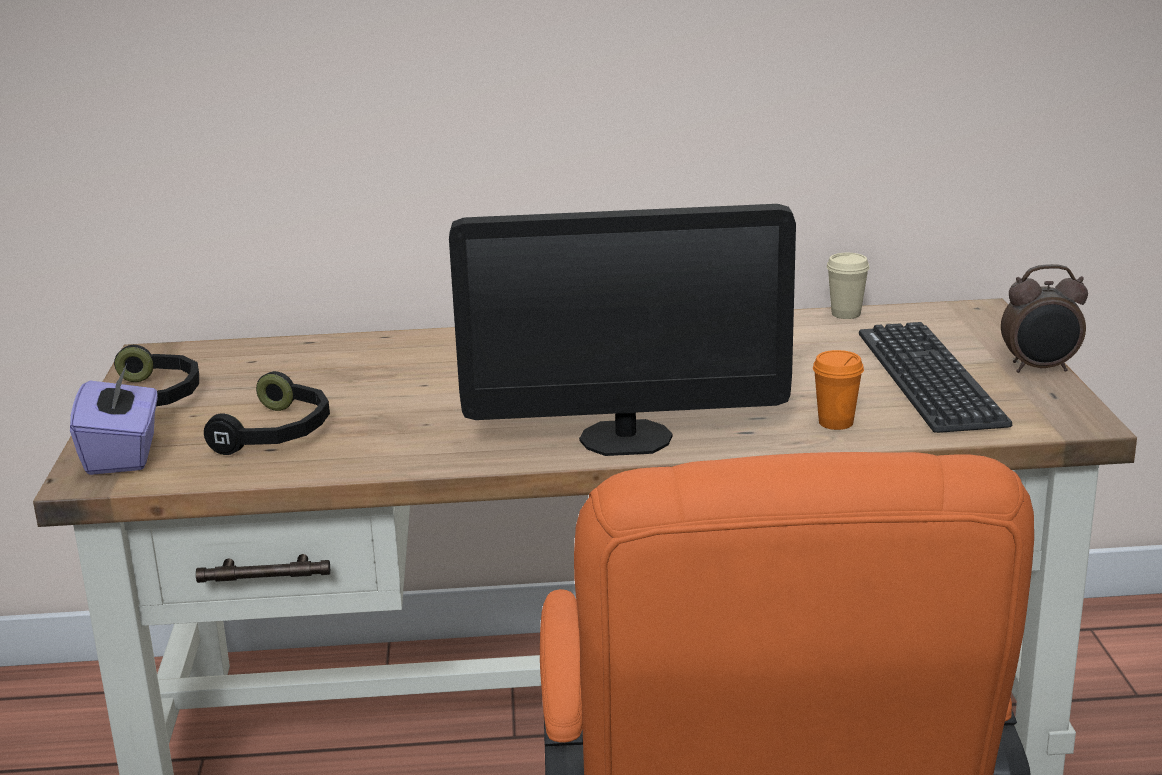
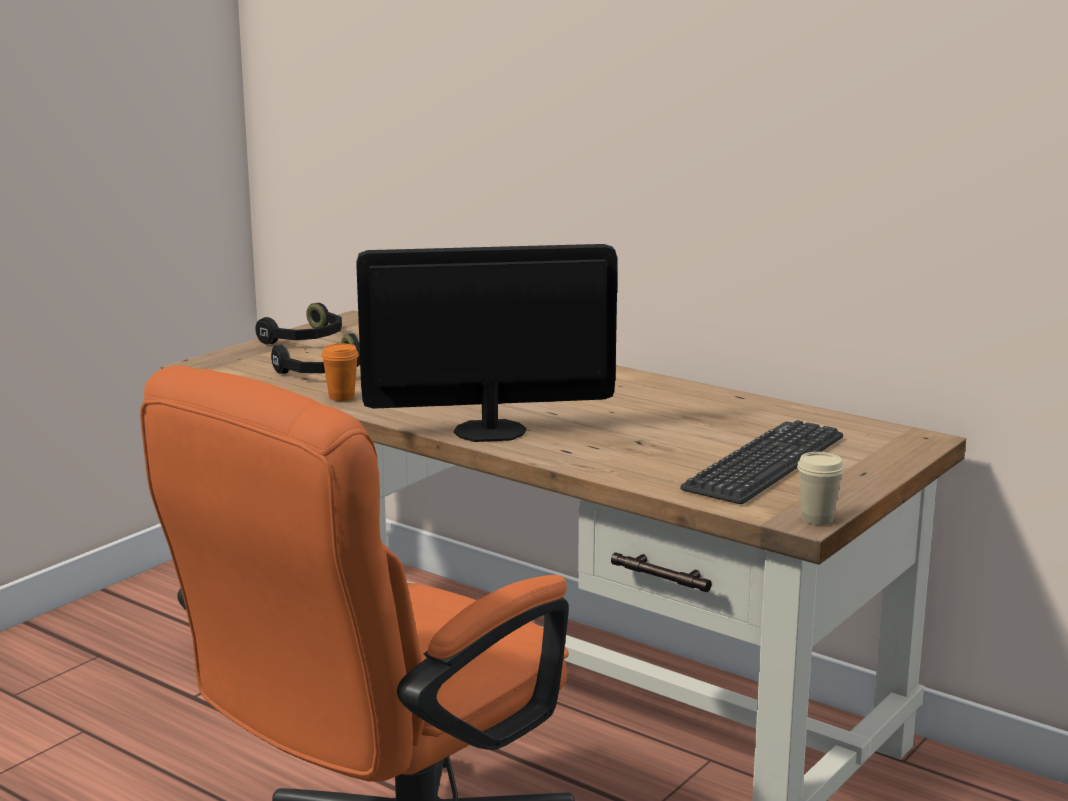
camera: 40 degrees right, 5 degrees down
(123, 454) = (237, 359): purple tissue box -> none
(626, 438) = (490, 431): monitor -> monitor turned 135 degrees clockwise
(836, 422) = (634, 464): orange cup -> orange cup (341, 397)
(846, 314) = (811, 412): beige cup -> beige cup (817, 519)
(1040, 369) = (864, 483): alarm clock -> none

